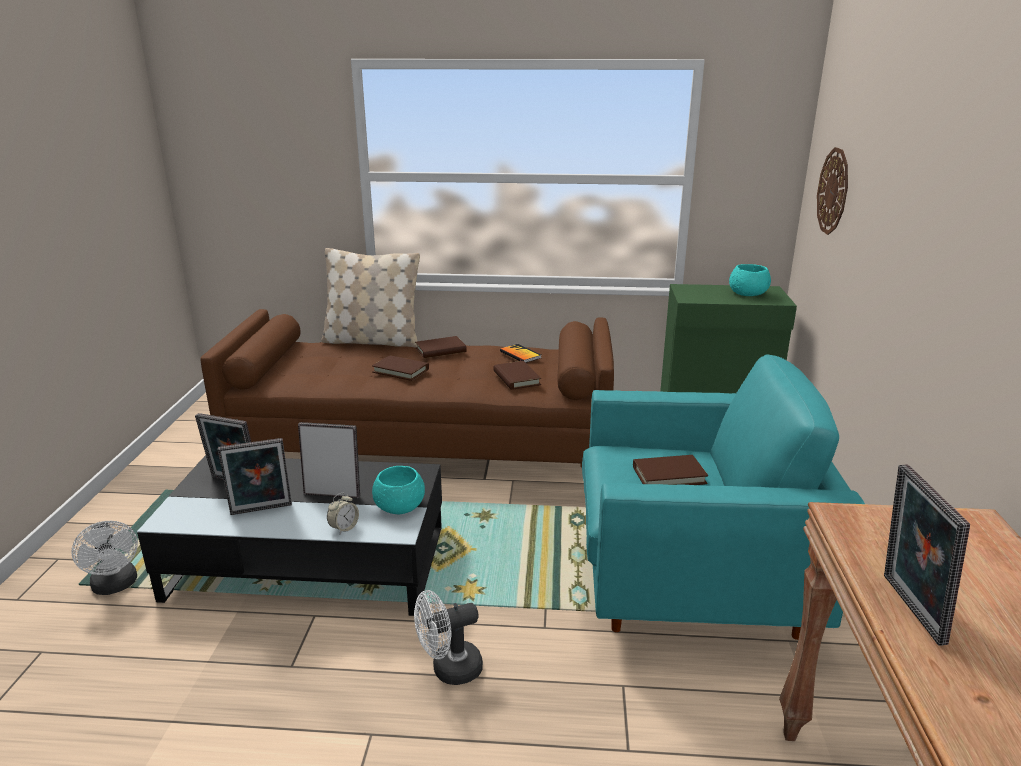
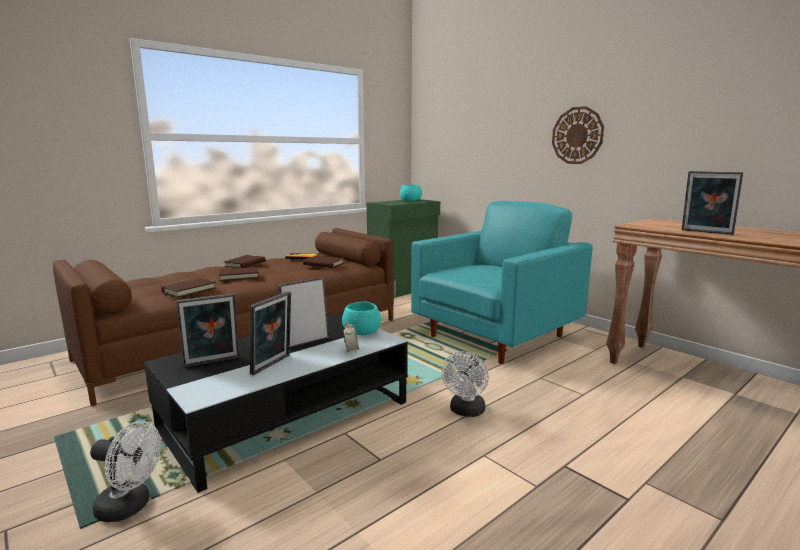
camera: 45 degrees left, 10 degrees down
(372, 341) = (177, 271): beige pillow -> none
(669, 475) = (485, 270): brown book -> brown book (189, 290)
(833, 191) = (448, 137): wall clock -> wall clock (577, 135)

